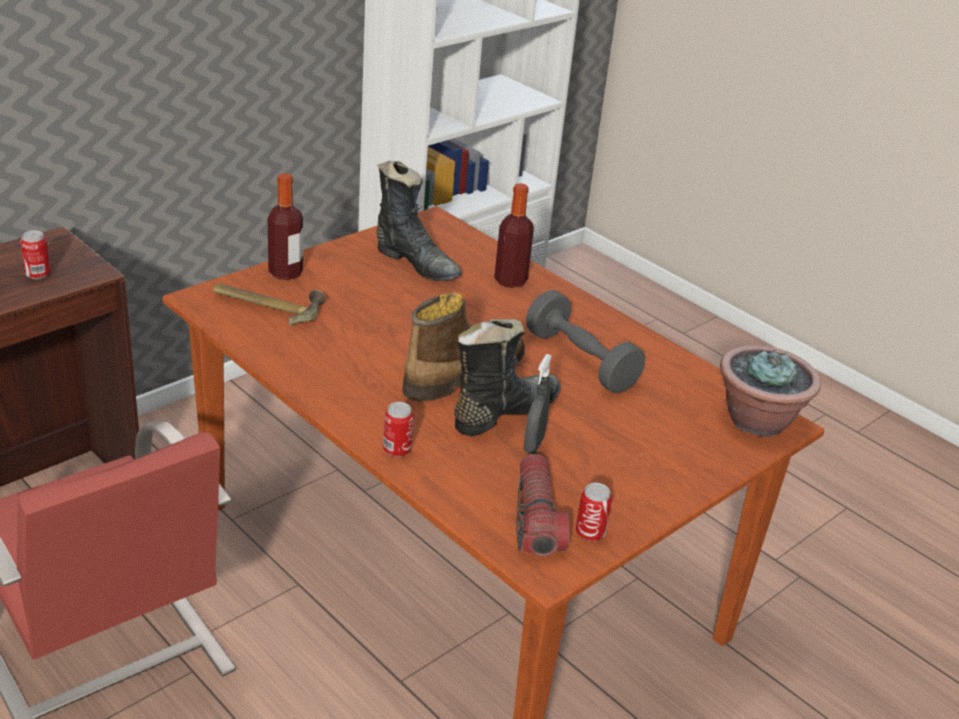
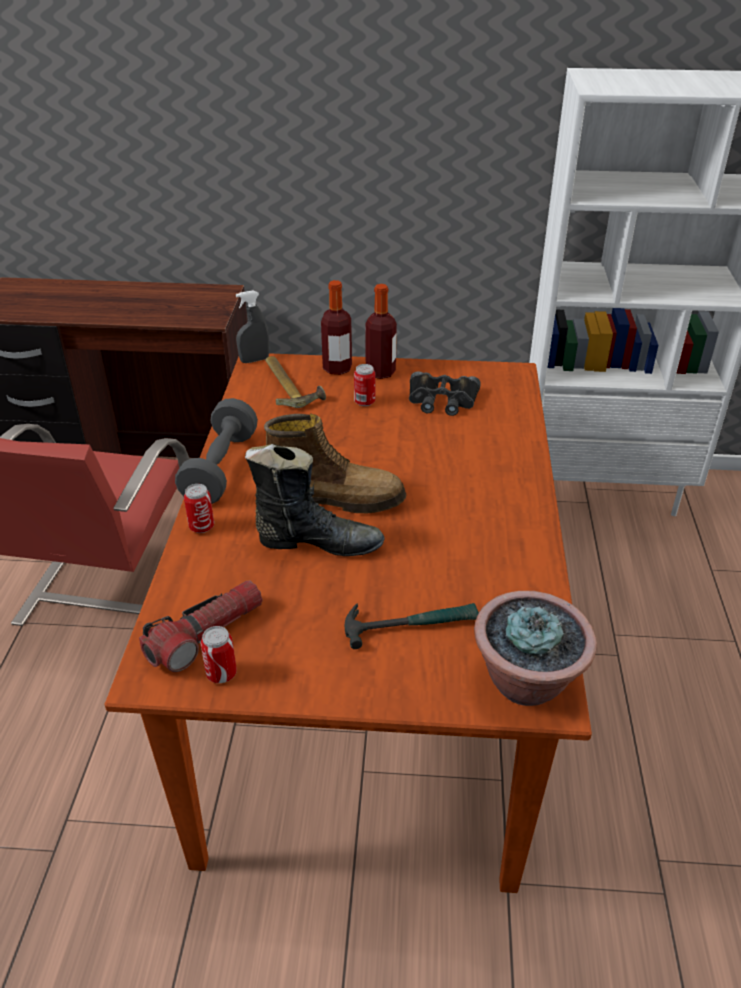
camera: 50 degrees right, 5 degrees up
(38, 275) = (181, 309): can -> can (364, 402)
(416, 264) = (442, 400): black boot -> black binoculars
(510, 281) = (497, 445): bottle -> bottle (380, 372)
(533, 444) = (298, 580): grey spray bottle -> grey spray bottle (254, 360)
(580, 361) = (448, 537): grey dumbbell -> grey dumbbell (220, 468)
(648, 428) = (410, 624): none -> hammer

